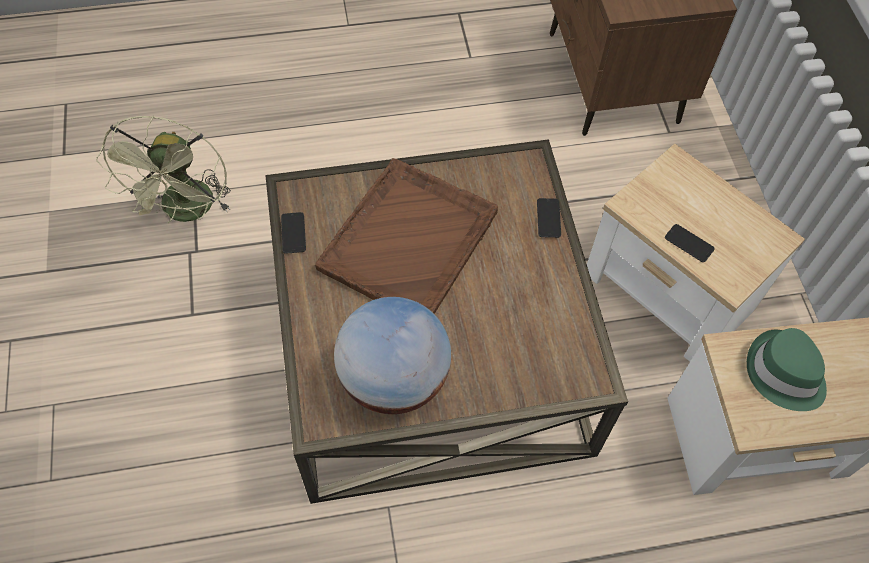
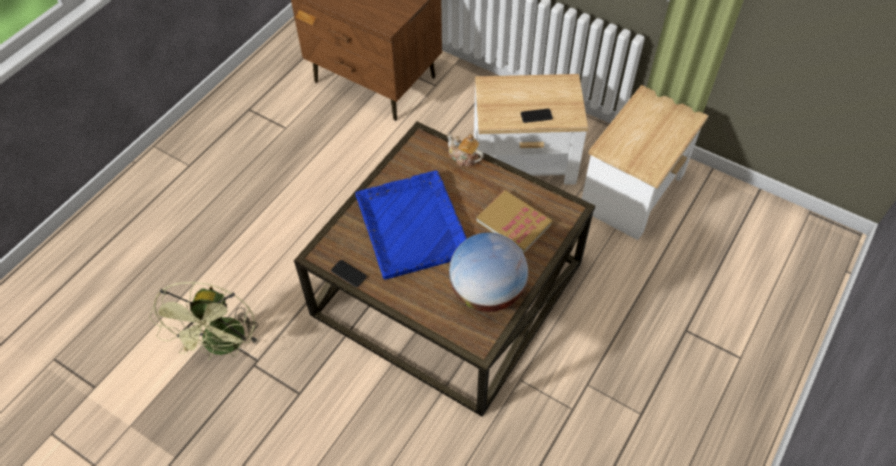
camera: 45 degrees left, 5 degrees down
(187, 212) = (223, 346): green fan -> green fan turned 45 degrees clockwise
(410, 239) = (412, 224): brown tray -> blue tray
(513, 335) = (514, 223): none -> book
(548, 218) = (463, 157): phone -> teapot
(784, 373) = (637, 137): green hat -> none

